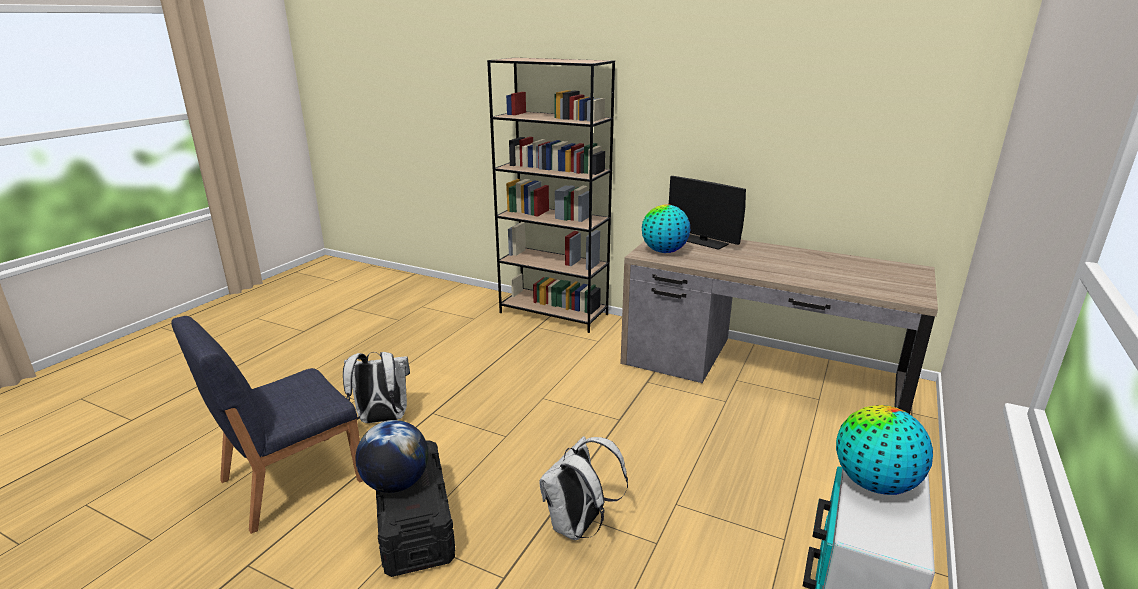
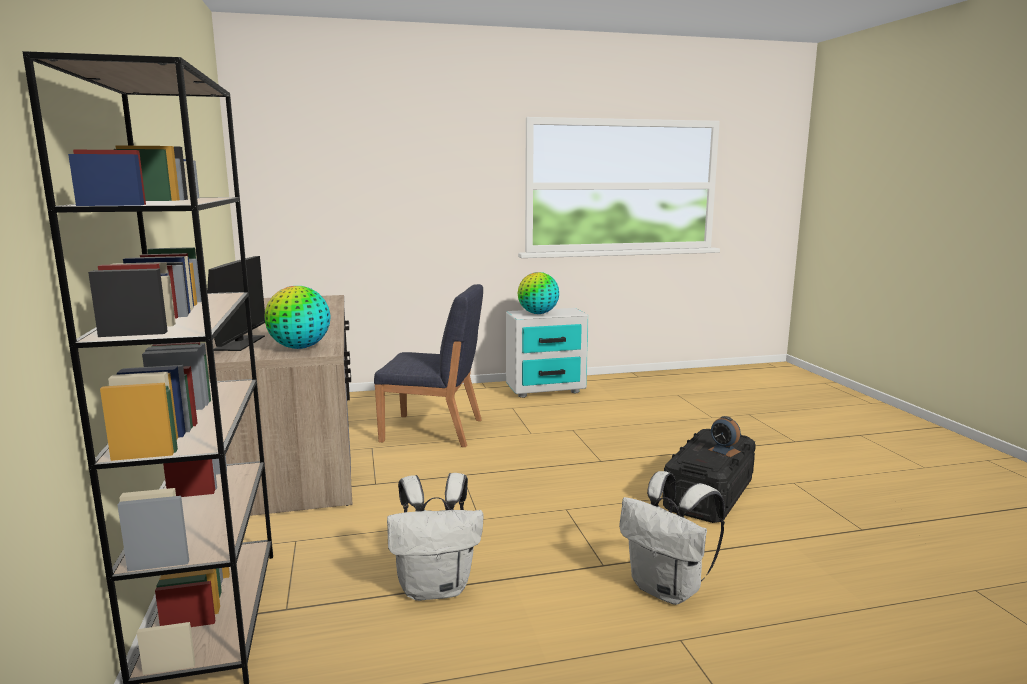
camera: 130 degrees left, 10 degrees down
(290, 480) = (812, 575): blue chair -> blue chair (433, 430)
(396, 484) = (724, 450): globe -> alarm clock
(578, 526) = (602, 449): white backpack -> white backpack (436, 587)

